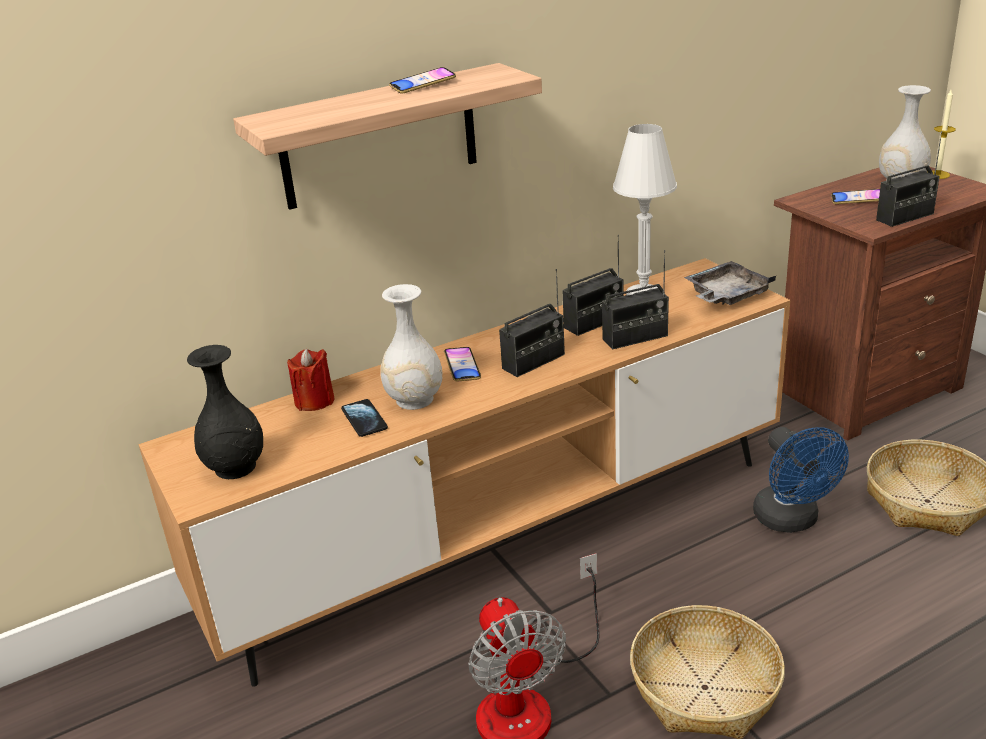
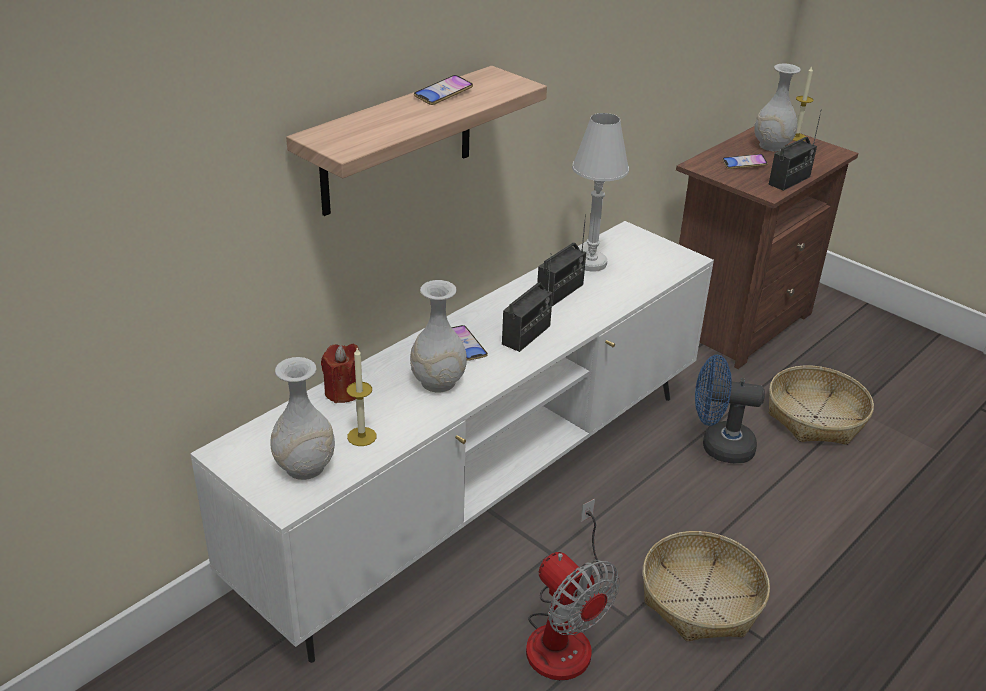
camera: 20 degrees left, 5 degrees up
(235, 468) = (305, 467): black vase -> white vase
(307, 444) = (361, 436): none -> candle
(364, 419) = (401, 406): phone -> none
(504, 539) = (485, 491): brown tv stand -> white tv stand
(635, 338) = (603, 305): radio -> none
(726, 295) = (660, 258): grey tray -> none
(791, 521) = (718, 446): blue fan -> blue fan turned 135 degrees clockwise

